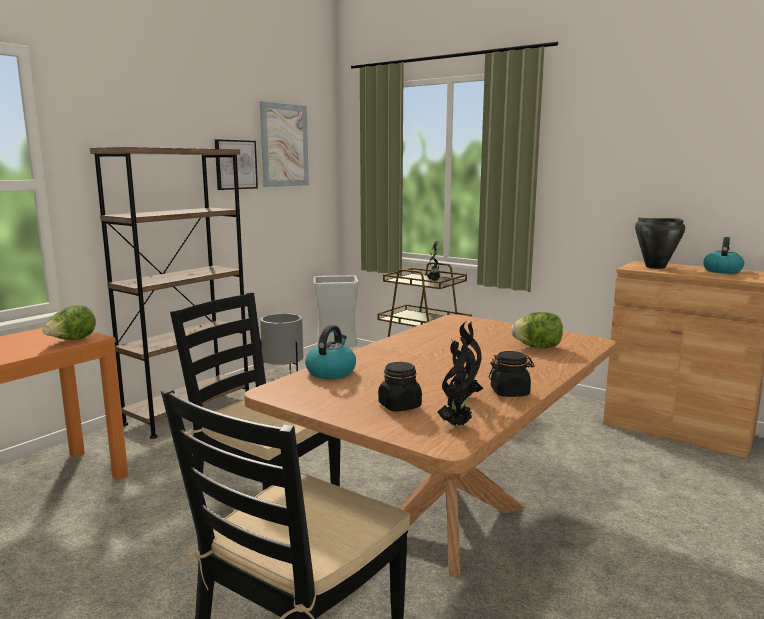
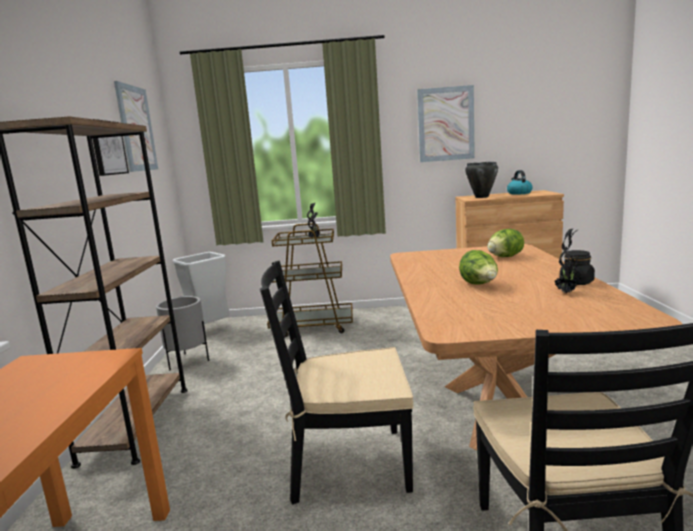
camera: 35 degrees left, 0 degrees up
(72, 341) = (93, 366): lettuce -> lettuce (479, 285)
(331, 372) = (440, 307): kettle -> none
(399, 406) = (552, 310): black jar -> none
(457, 425) = (618, 308): potted plant -> none
(633, 160) = (446, 124): none -> picture

